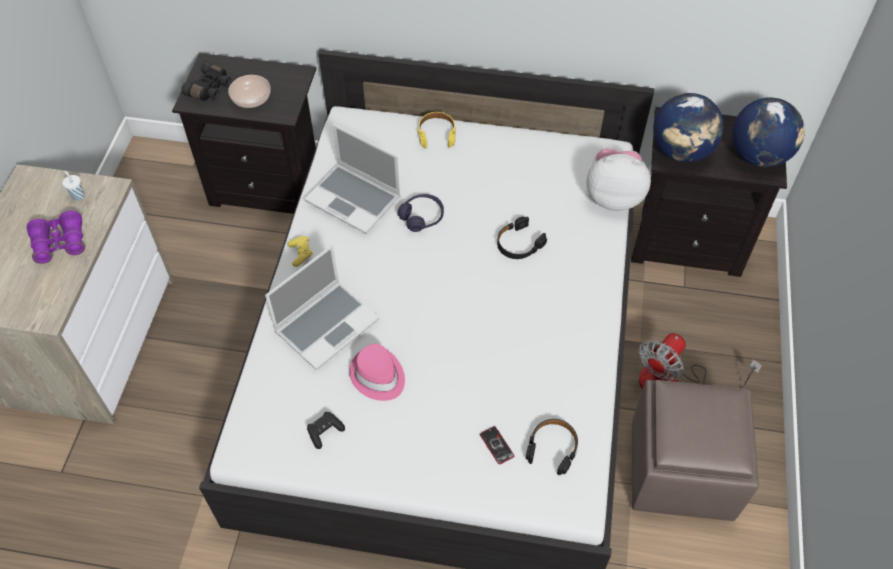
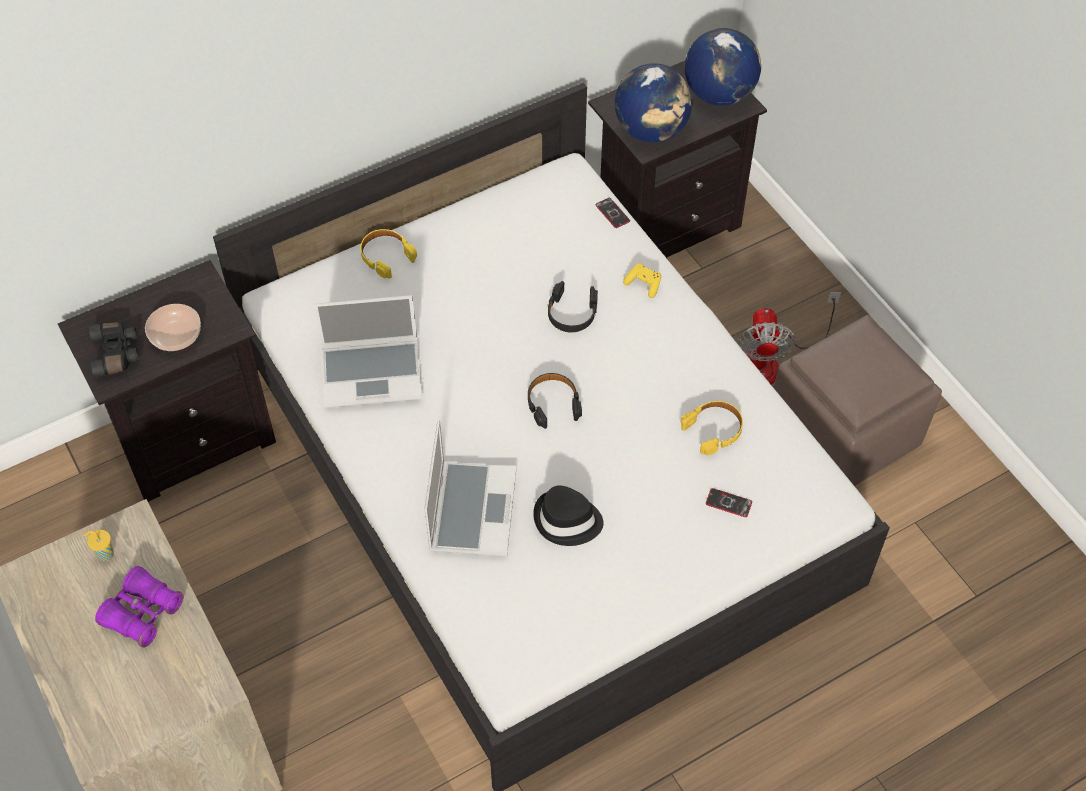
camera: 40 degrees left, 0 degrees up
(78, 195) = (104, 554): white cup -> yellow cup
(301, 254) = (374, 462): yellow game controller -> yellow game controller (643, 284)
(325, 432) = (570, 603): black game controller -> none
(377, 376) = (567, 520): pink hat -> black hat
(422, 217) = (457, 347): purple headphones -> none
(538, 388) = (714, 430): none -> yellow headphones
(552, 448) = (774, 471): black headphones -> black headphones (553, 403)
(613, 196) = (612, 213): plush toy -> phone

